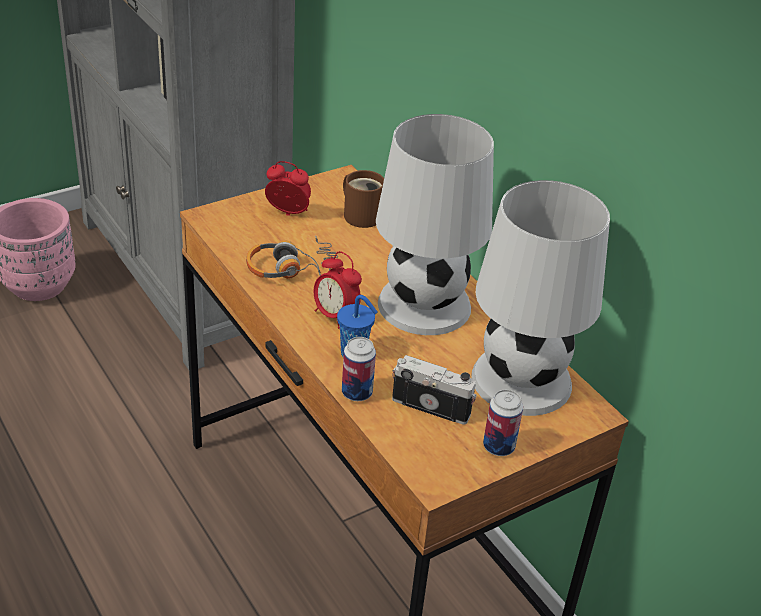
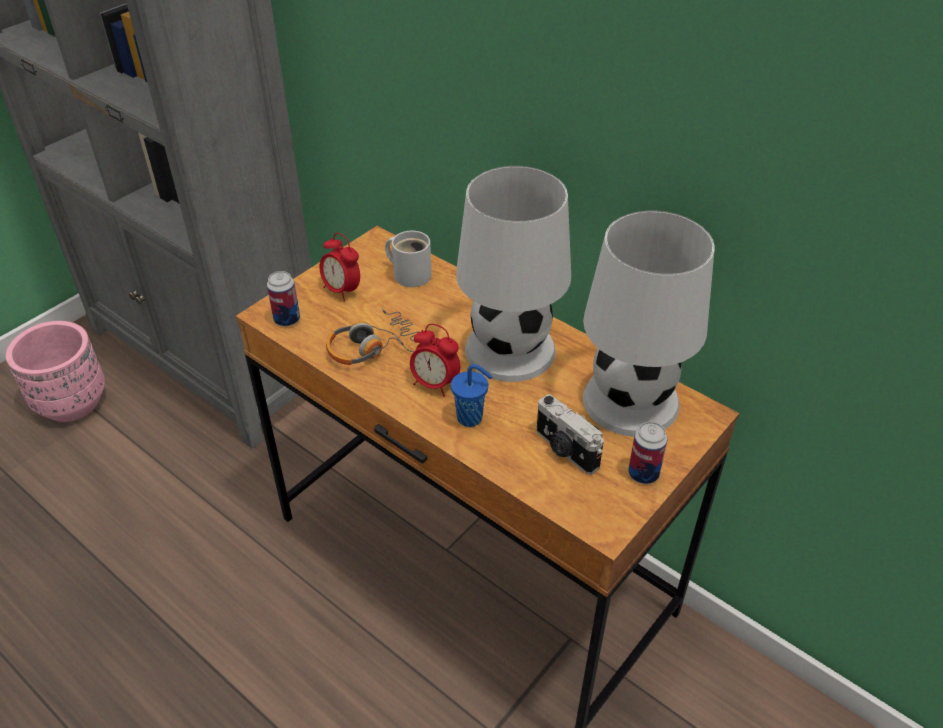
camera: 15 degrees left, 5 degrees up
(288, 214) = (342, 290): alarm clock -> alarm clock turned 135 degrees counterclockwise
(357, 393) = (491, 458): can -> can (287, 320)
(361, 214) = (410, 273): brown mug -> white mug
(432, 405) = (565, 450): camera -> camera turned 135 degrees counterclockwise

